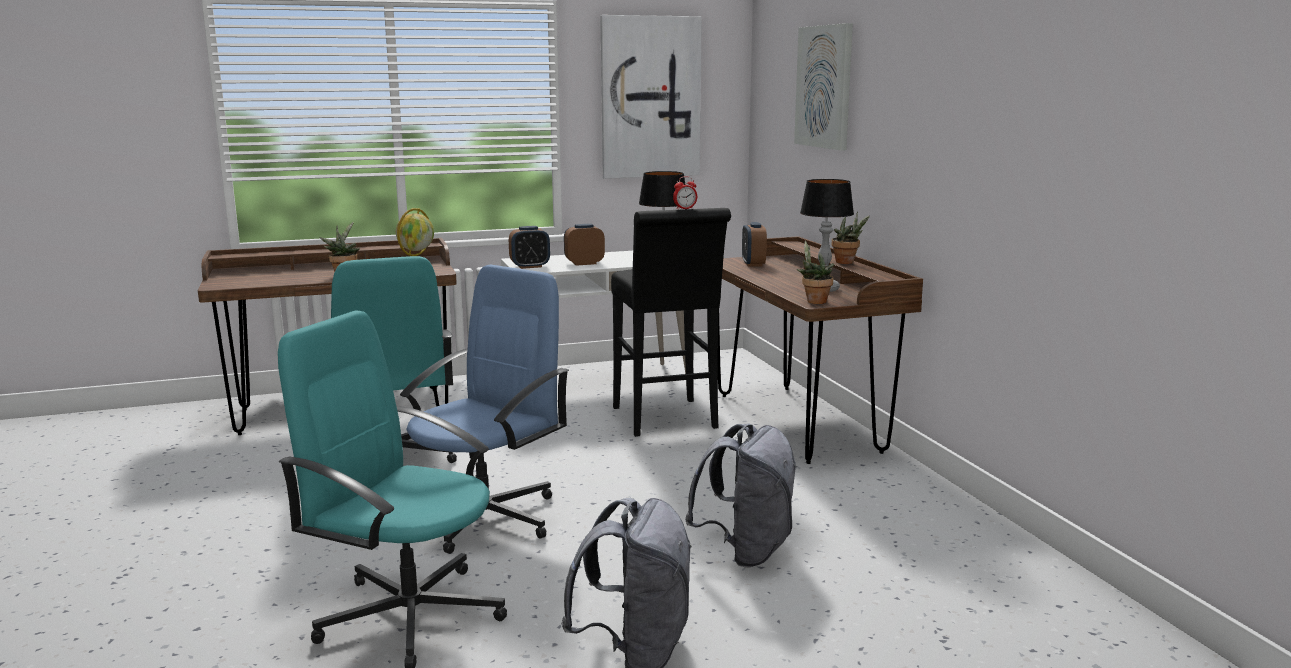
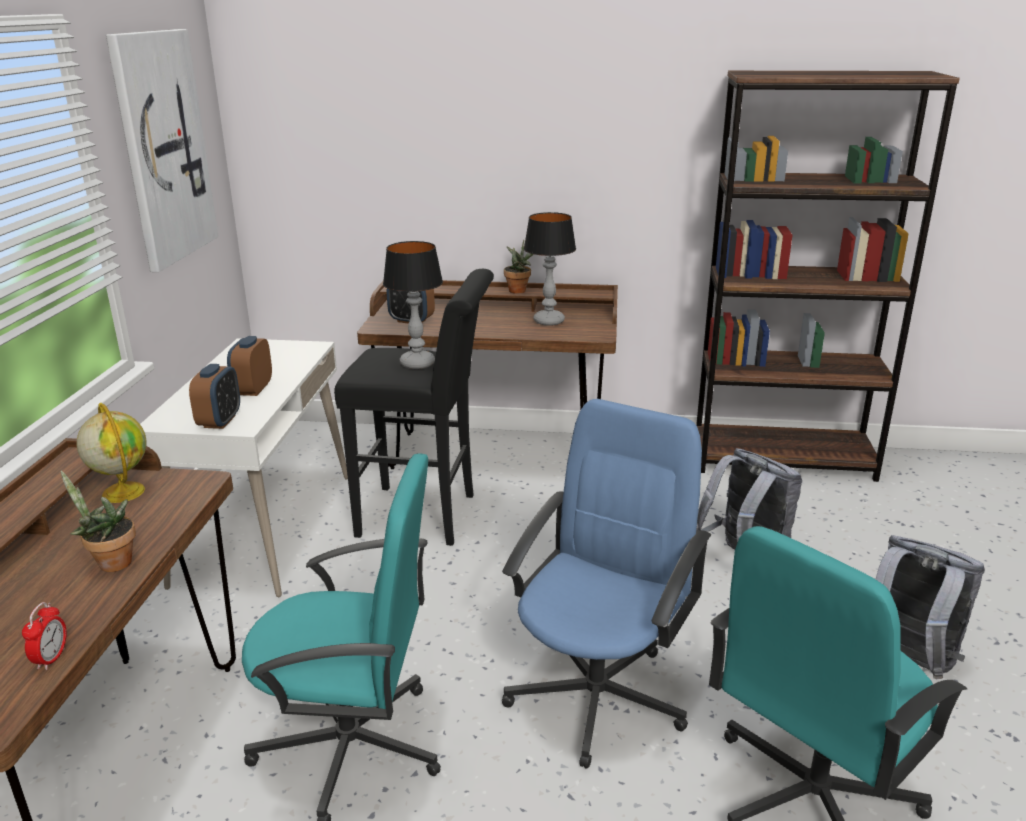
camera: 65 degrees left, 10 degrees up
(487, 517) = (598, 695): blue office chair -> blue office chair turned 60 degrees clockwise
(685, 209) = (472, 282): alarm clock -> alarm clock (51, 658)
(814, 301) = (590, 334): potted plant -> none
(824, 87) = (412, 114): picture -> none
(1002, 550) = (783, 460): none -> brown bookcase

